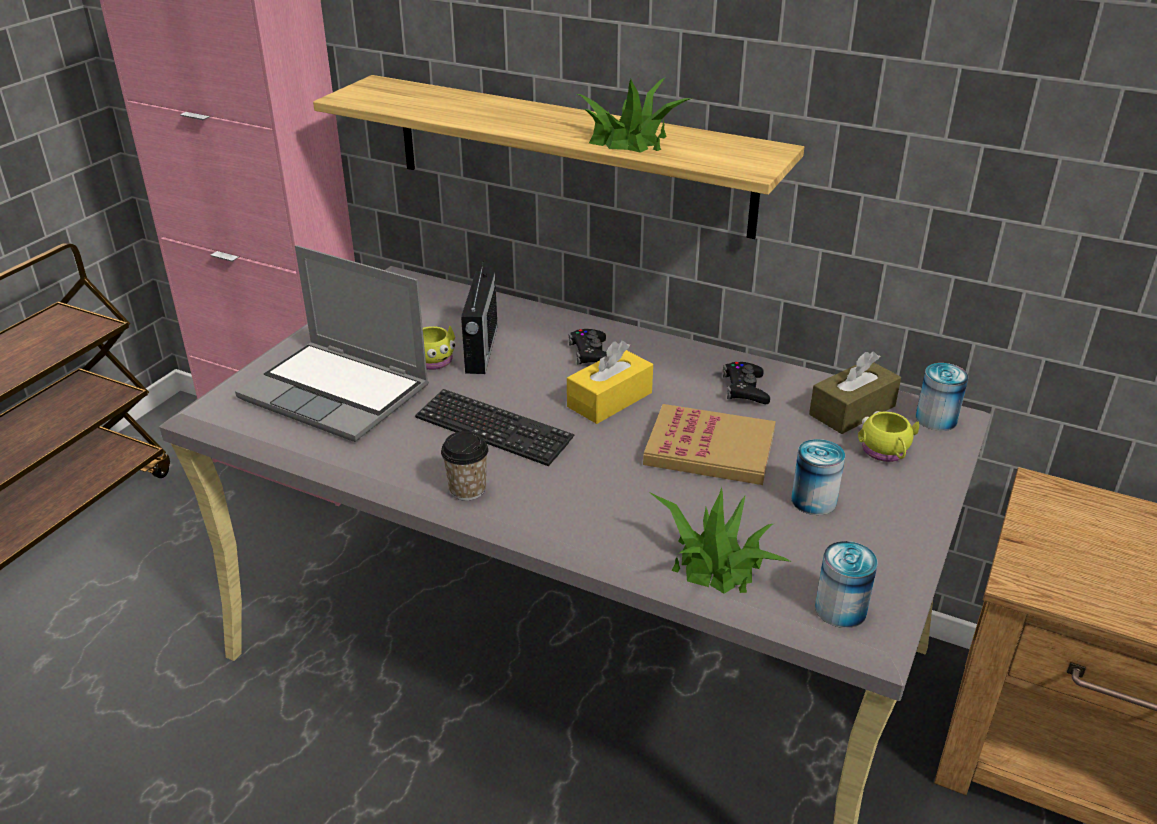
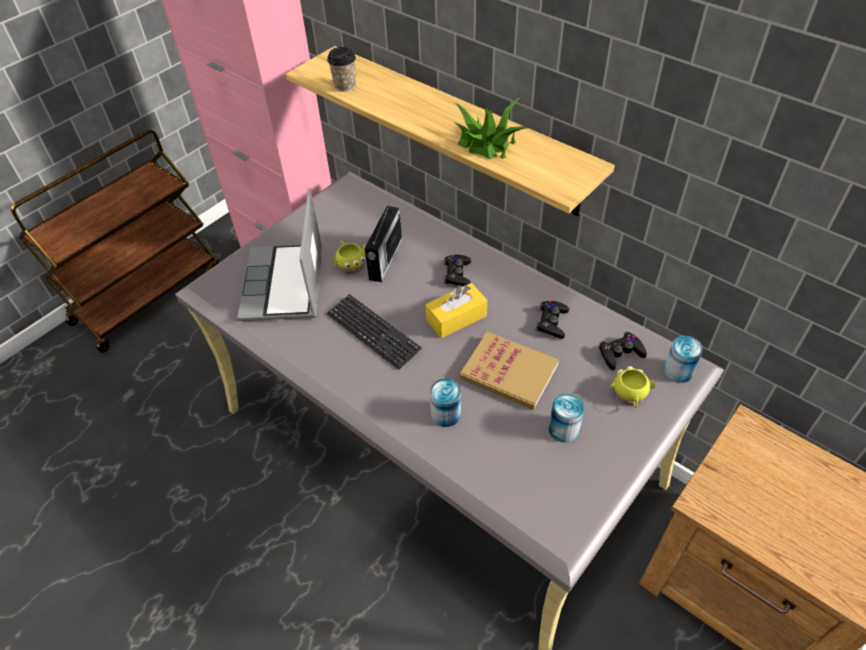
camera: 15 degrees right, 15 degrees up
(338, 393) = (285, 285): laptop -> laptop turned 45 degrees clockwise
(467, 489) = (342, 380): cup -> cup (345, 86)
(715, 562) = (480, 469): potted plant -> none
(840, 609) = (548, 522): can -> can (445, 414)
(852, 410) = (620, 353): brown tissue box -> black game controller

